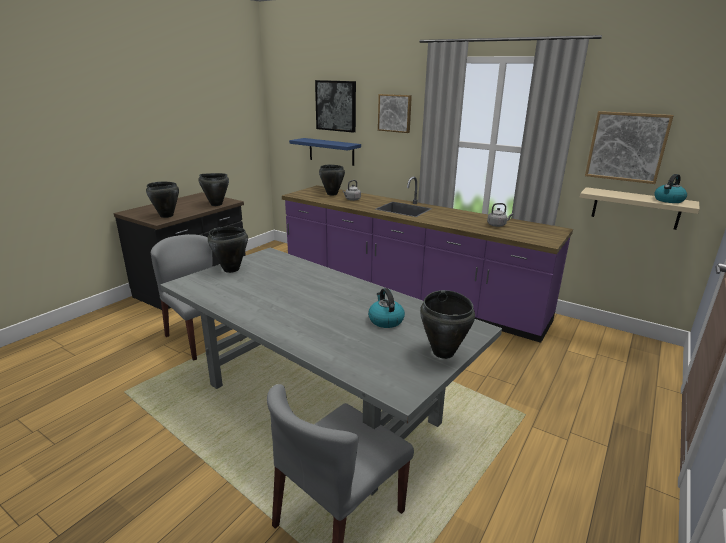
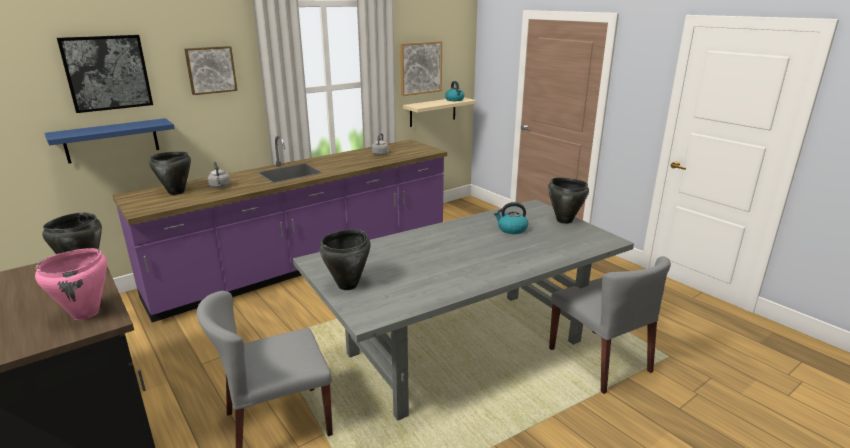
camera: 70 degrees left, 0 degrees up
(166, 216) = (86, 314): black cooking pot -> pink cooking pot

